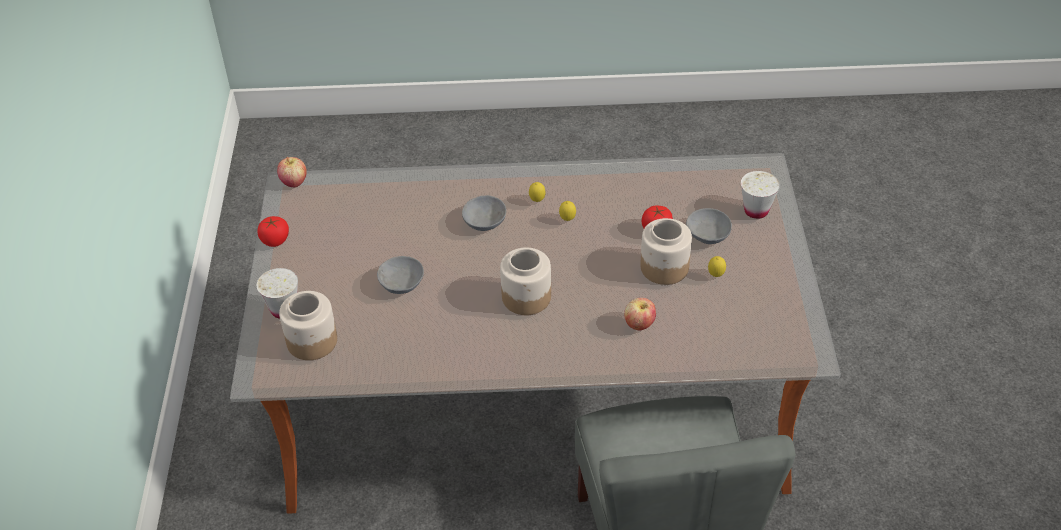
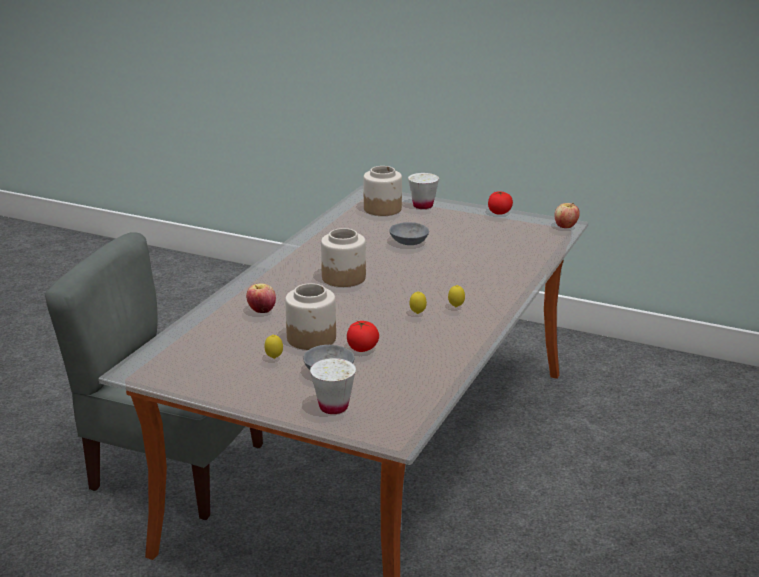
camera: 115 degrees right, 20 degrees down
(483, 220) = (451, 281): grey bowl -> none

